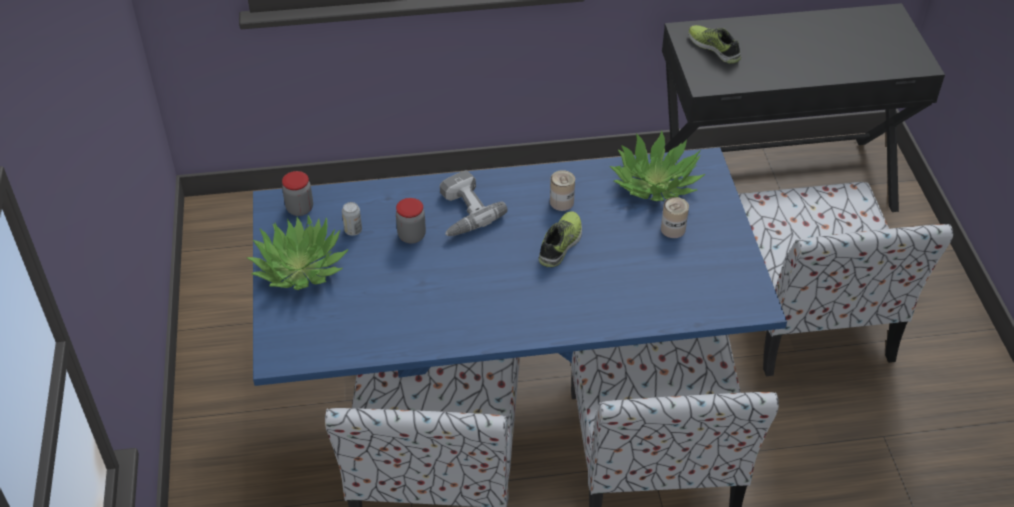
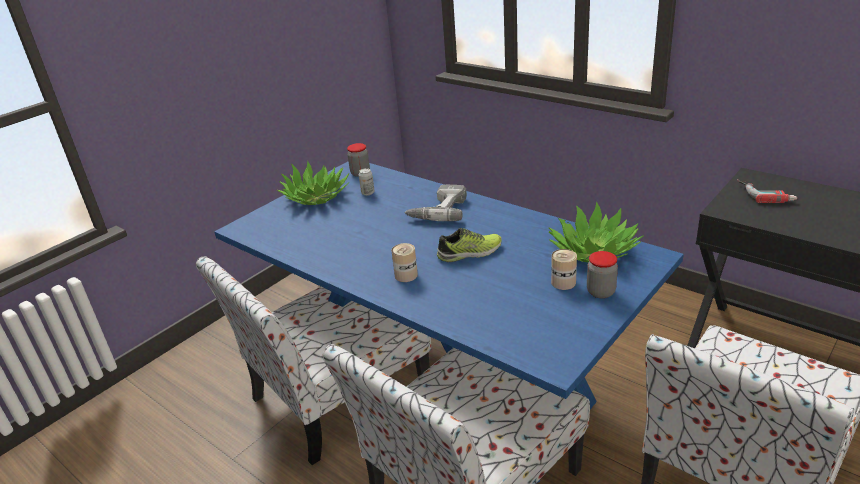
camera: 50 degrees right, 15 degrees down
(411, 236) = (392, 208): jar -> jar (601, 292)
(561, 202) = (507, 232): can -> can (406, 275)
(714, 48) = (765, 193): shoe -> power drill

